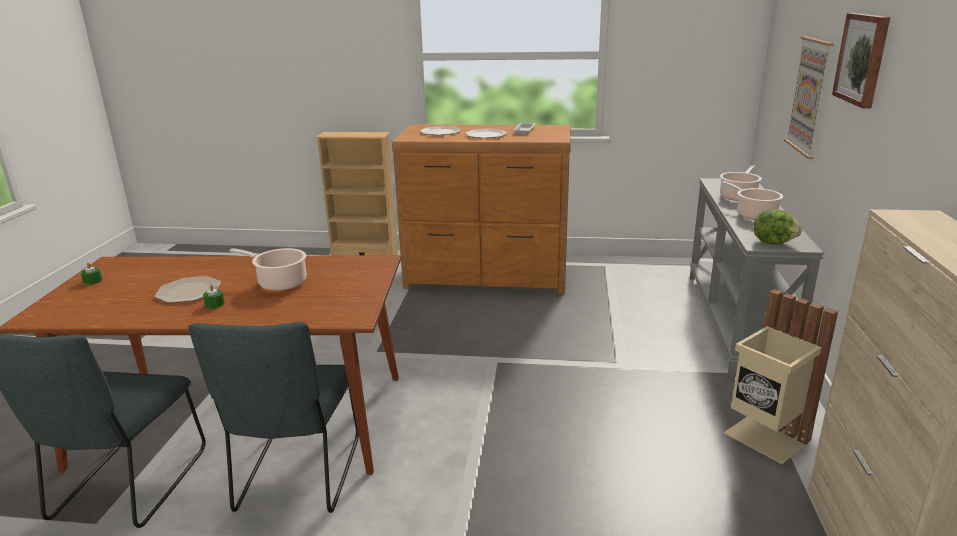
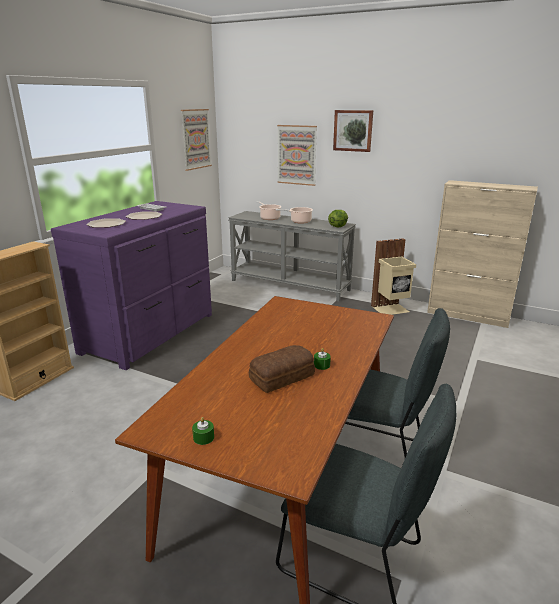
camera: 70 degrees left, 0 degrees up
(188, 291) = (283, 377): plate -> bread
(279, 283) = (295, 338): cooking pot -> none
(487, 276) = (151, 333): brown dresser -> purple dresser
(704, 50) = (196, 139): none -> picture

